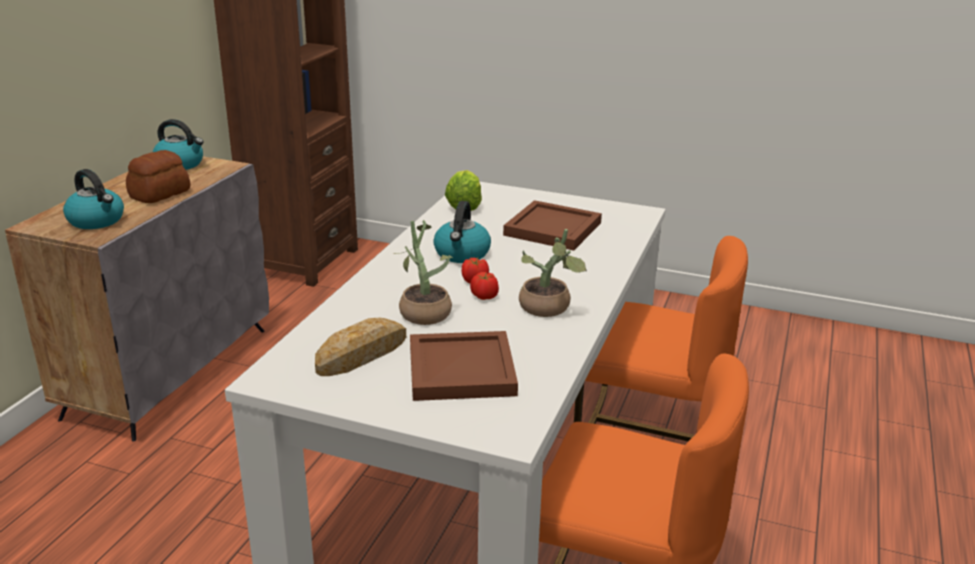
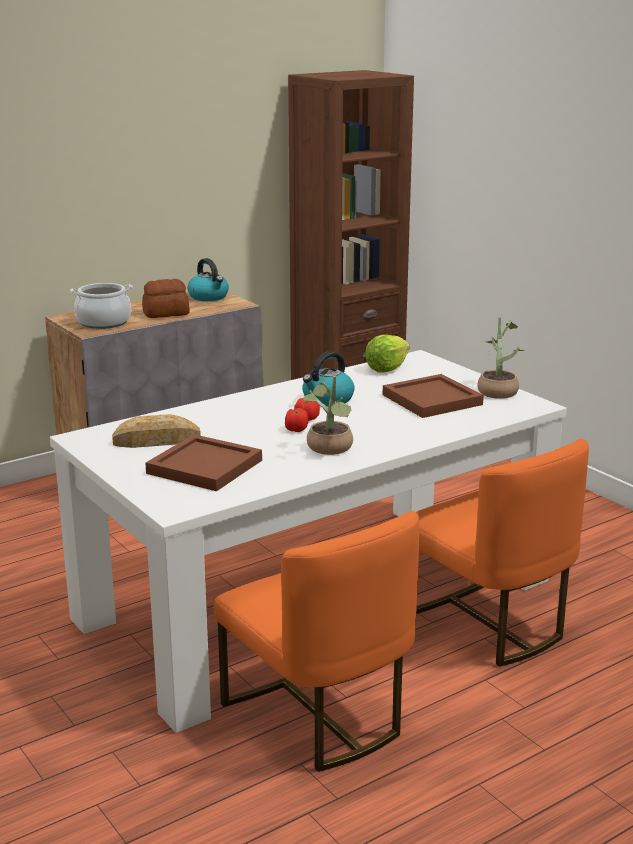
camera: 35 degrees right, 5 degrees down
(97, 221) = (103, 322): kettle -> cooking pot
(423, 311) = (237, 427): potted plant -> potted plant (497, 390)

